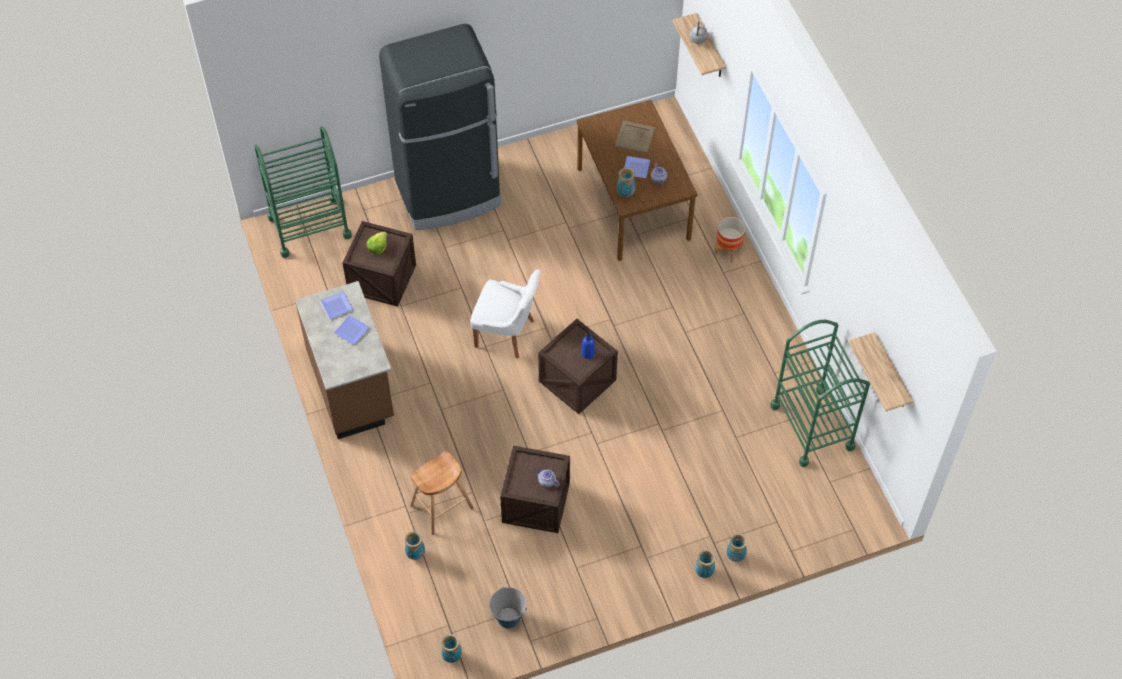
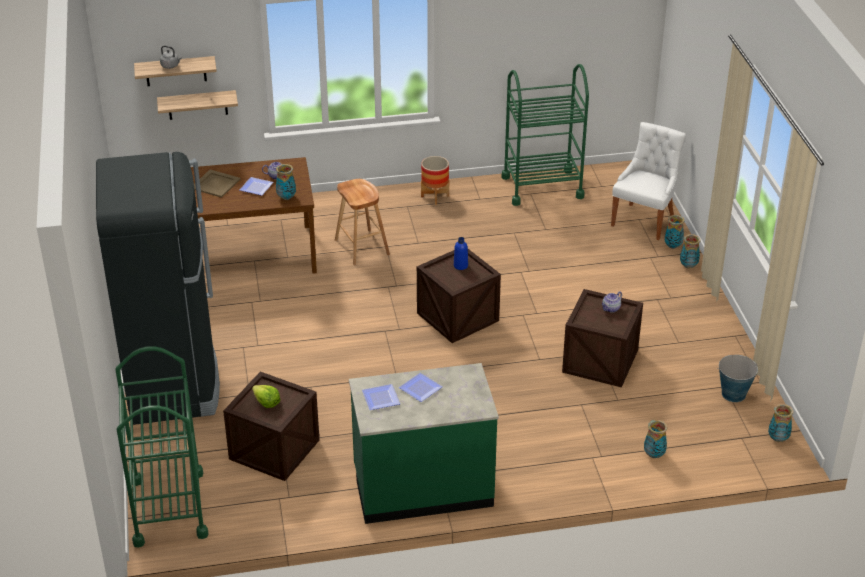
camera: 80 degrees left, 20 degrees down
(352, 387) = (423, 487): brown counter -> green counter
(442, 507) = (596, 429): brown stool -> brown stool (361, 247)
(507, 333) = (384, 359): white chair -> white chair (644, 220)
(728, 250) = (330, 205): planter -> planter (435, 196)
(891, 373) = (591, 30): shelf -> shelf (197, 105)

